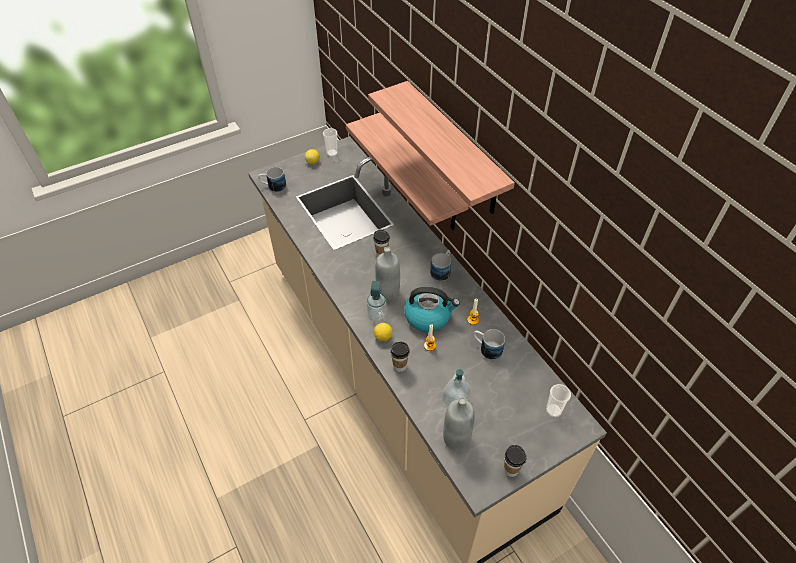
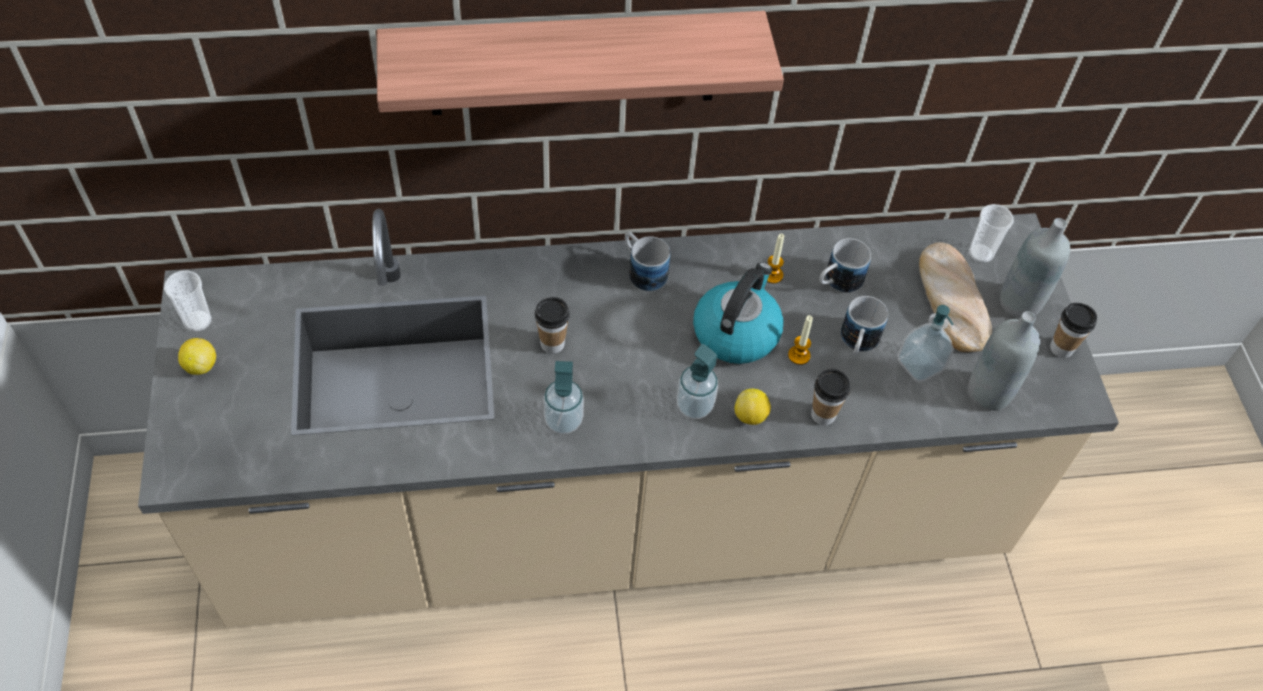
camera: 70 degrees left, 5 degrees up
(273, 186) = (227, 468): mug -> mug (857, 343)
(344, 272) = (563, 421): none -> soap dispenser
(388, 292) = (652, 370): grey bottle -> grey bottle (1019, 303)
(421, 174) = (461, 175): shelf -> none
(509, 404) = (951, 300): none -> bread

